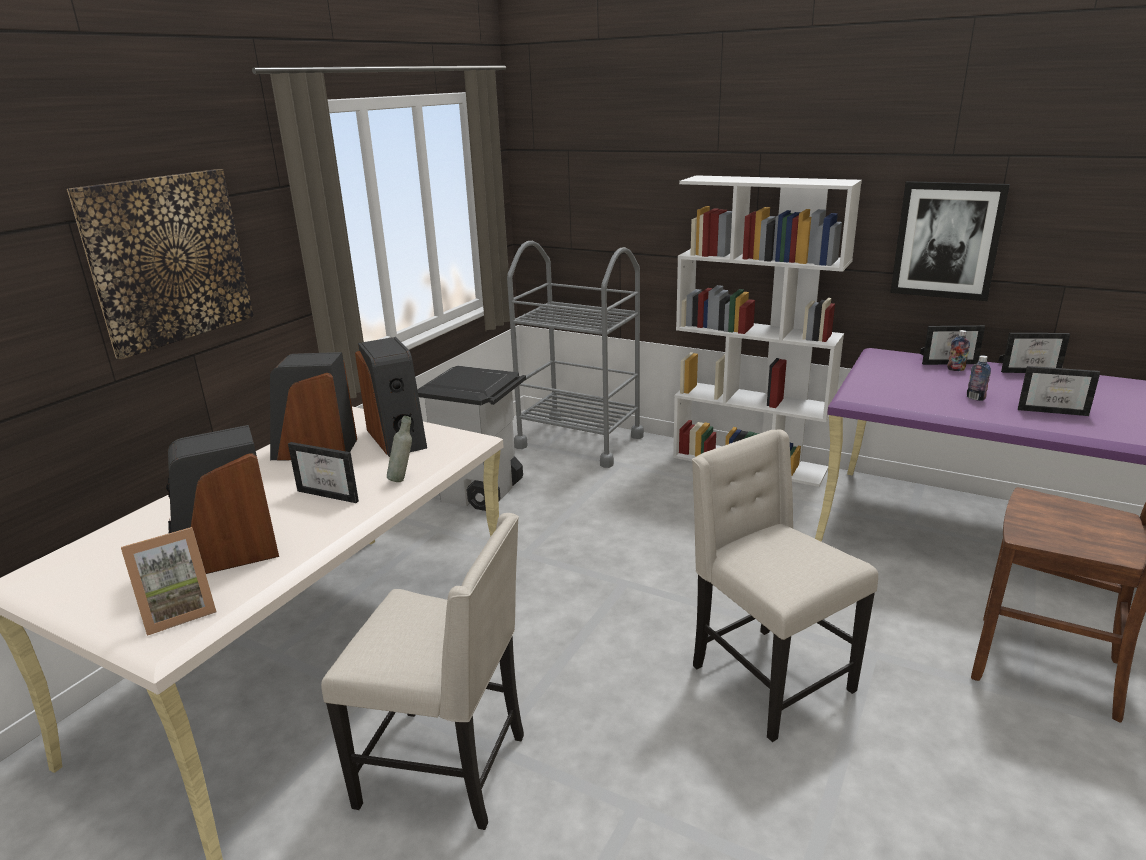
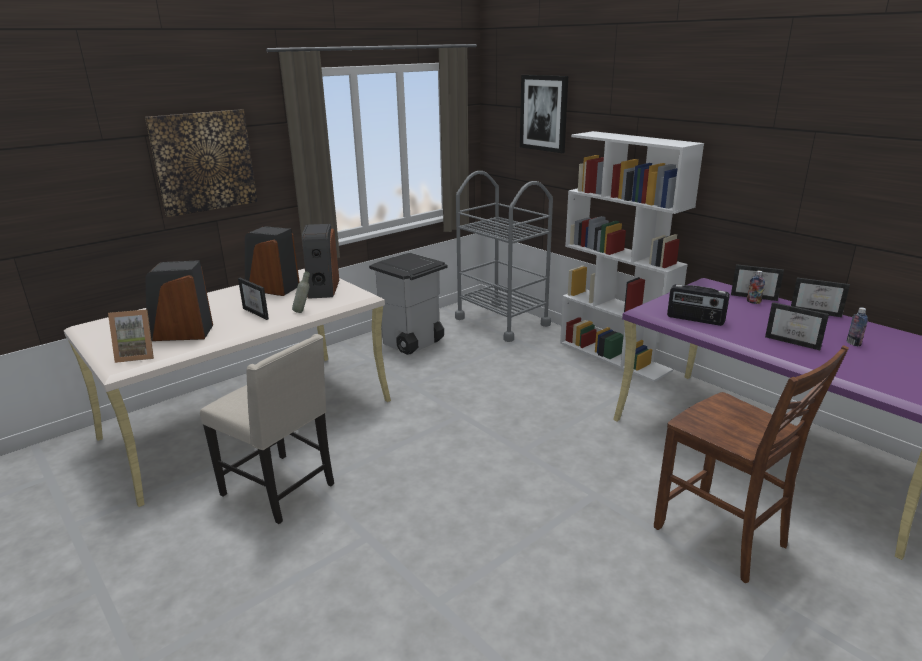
camera: 20 degrees right, 0 degrees up
(767, 678) = (508, 491): beige chair -> none
(922, 401) = (695, 319): none -> radio
(947, 240) = (765, 197): picture -> picture (544, 113)
(975, 398) = (741, 324): bottle -> bottle (853, 343)

